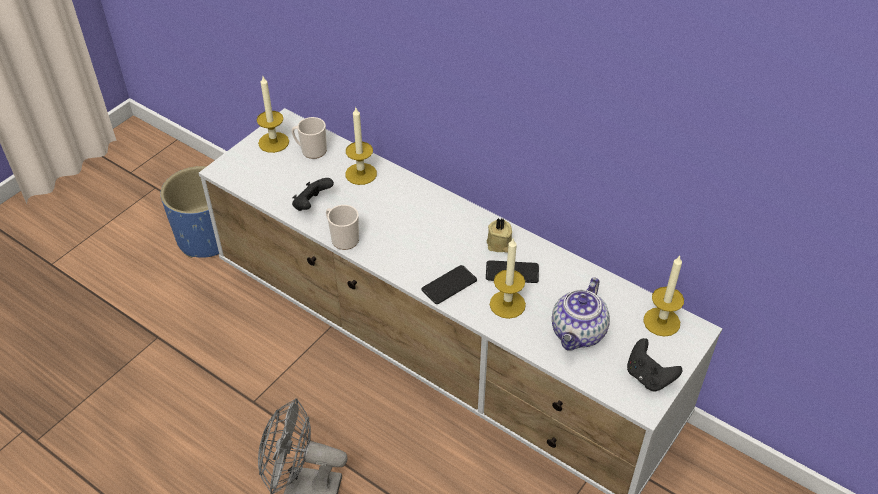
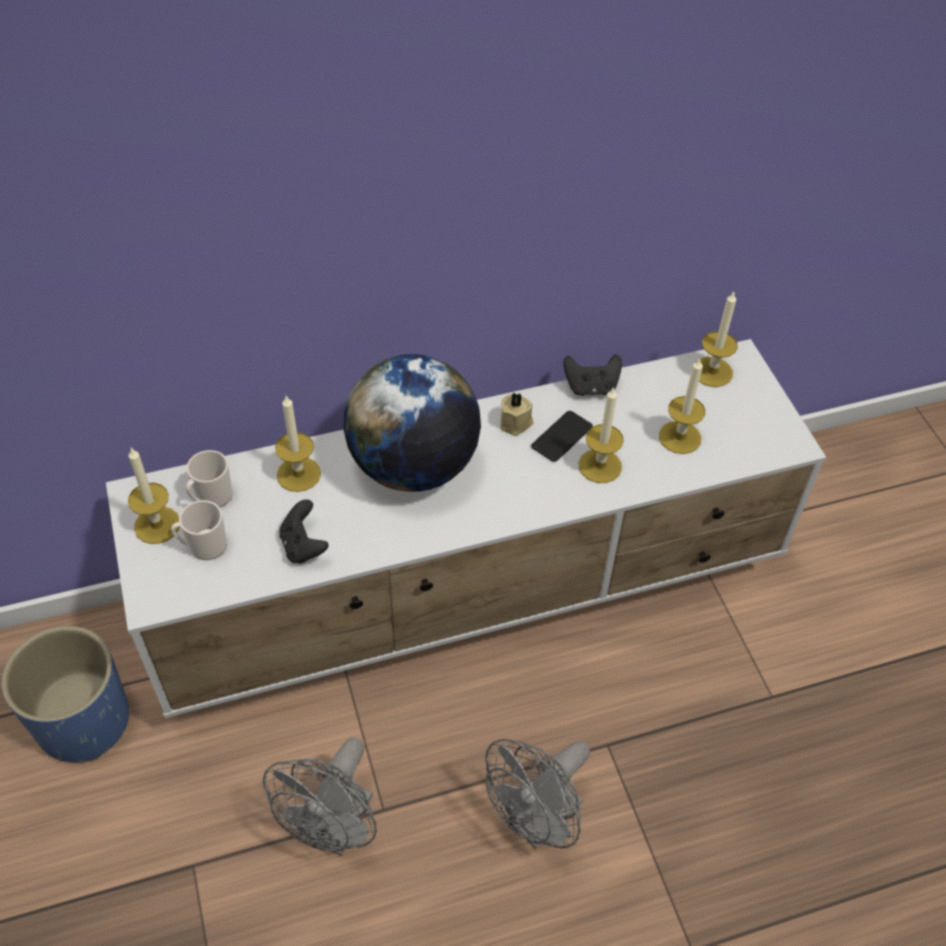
camera: 55 degrees left, 5 degrees up
(223, 386) = (335, 830): none -> grey fan
(342, 238) = (384, 547): mug -> mug (203, 546)
(416, 217) = (414, 466): none -> globe
(449, 285) = (535, 496): phone -> none
(578, 334) = (679, 437): teapot -> candle
(648, 377) = (767, 421): black game controller -> black game controller (591, 387)

